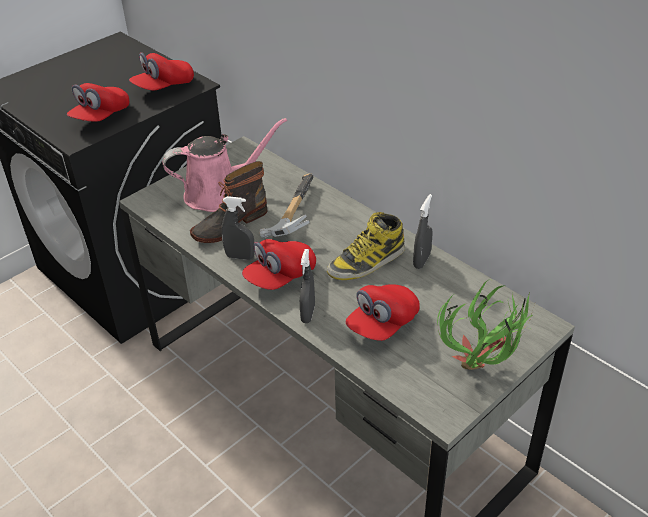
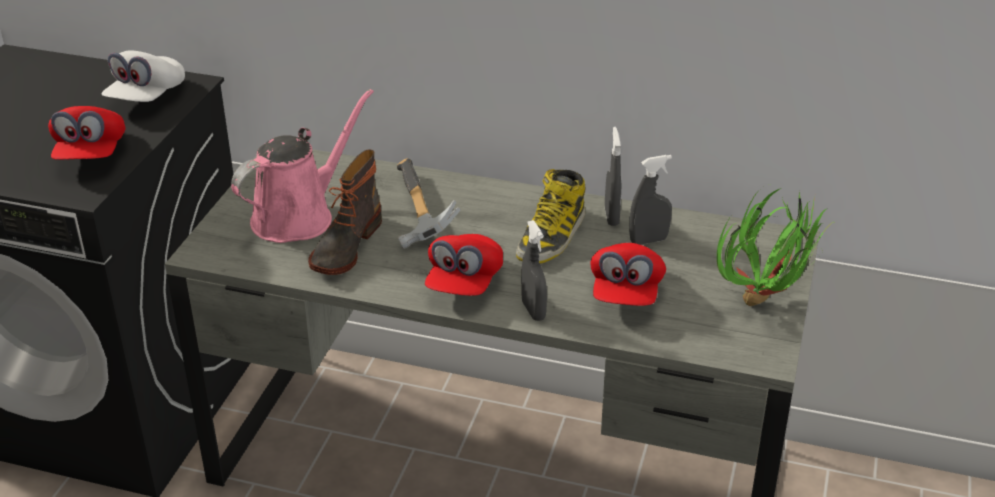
camera: 30 degrees left, 5 degrees down
(163, 87) = (146, 97): red cap -> white cap
(240, 256) = (394, 277): grey spray bottle -> grey spray bottle (648, 240)

